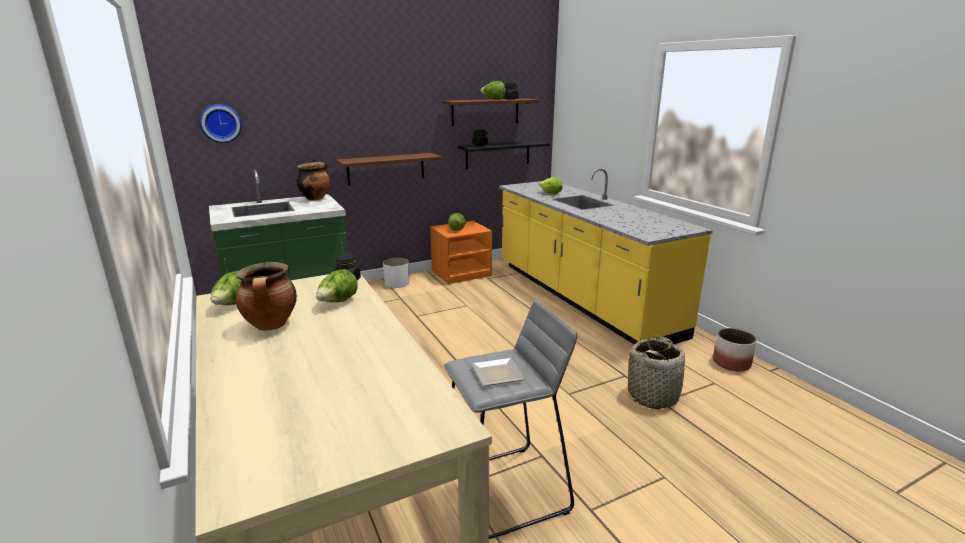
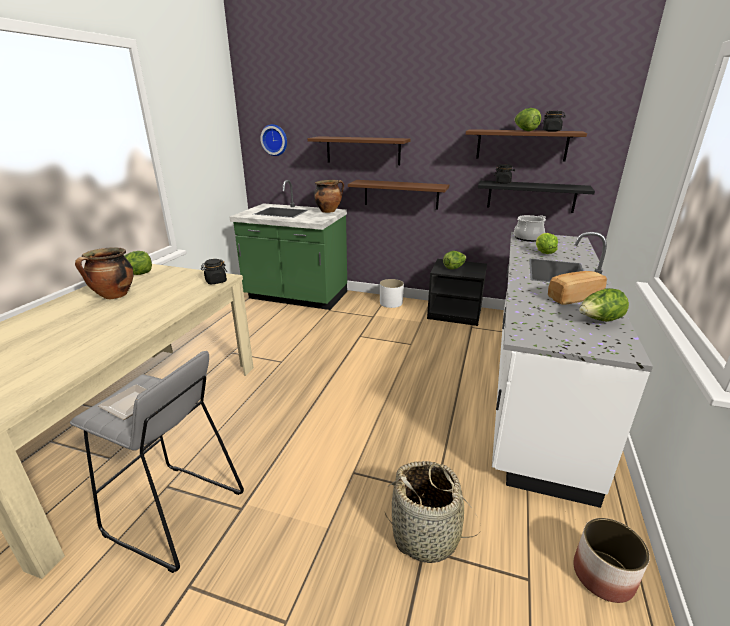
camera: 45 degrees right, 5 degrees up
(338, 302) = (173, 295): lettuce -> lettuce (599, 321)
(340, 127) = (363, 150): none -> brown shelf
(461, 273) = (455, 313): orange nightstand -> black nightstand
(520, 187) = (528, 238): none -> cooking pot
(581, 298) = (534, 386): yellow counter -> white counter
(621, 212) = (573, 297): none -> bread

